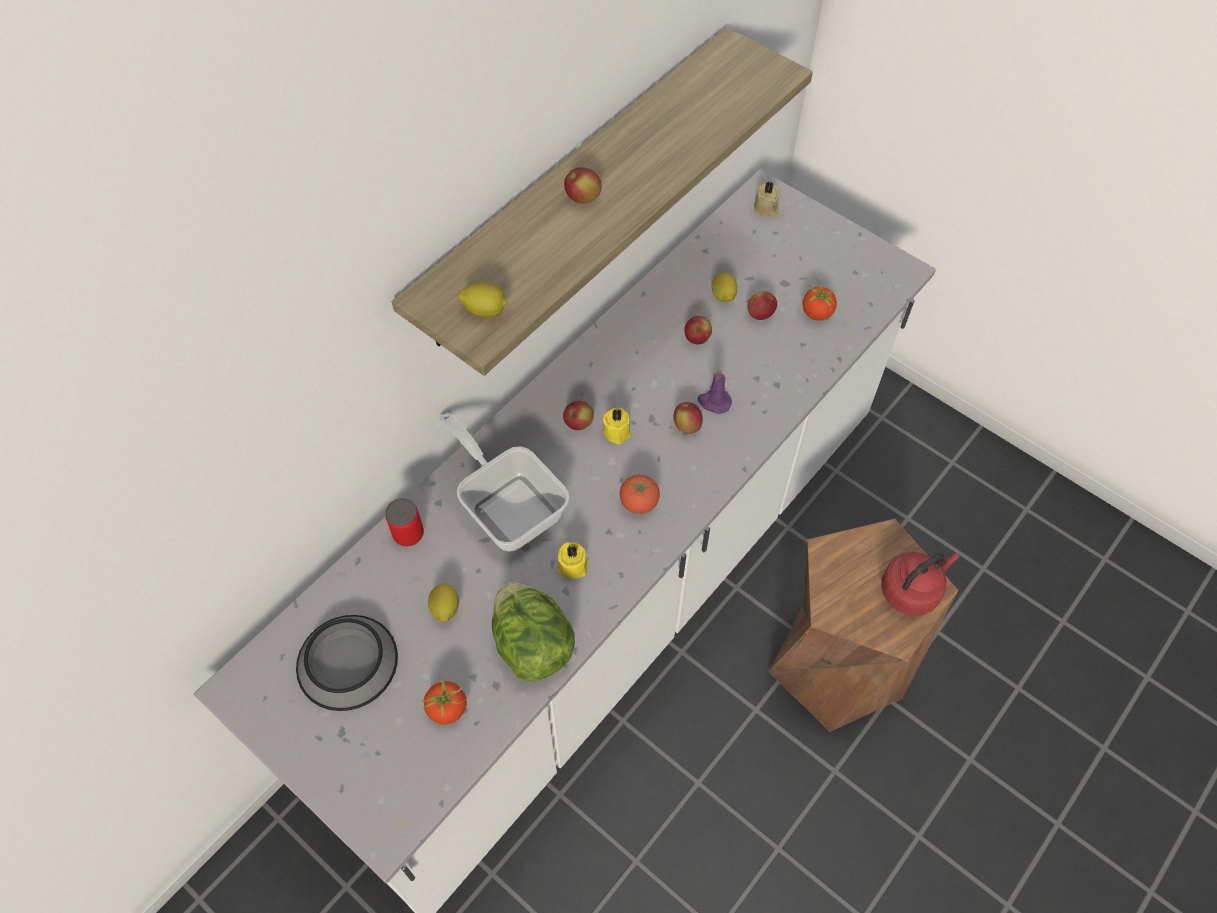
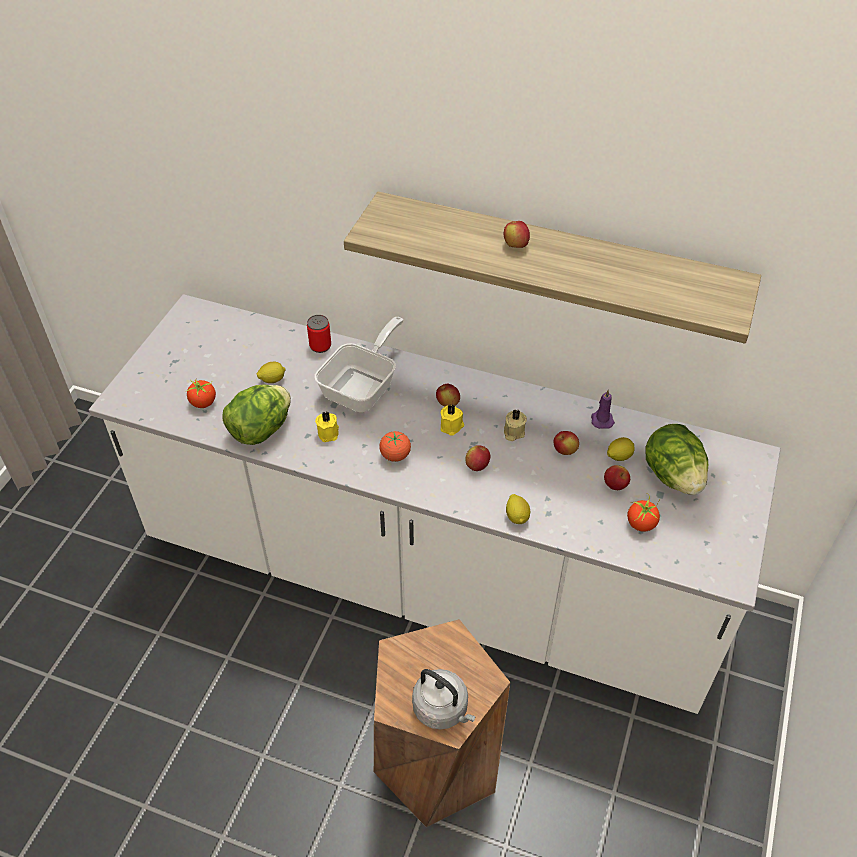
camera: 70 degrees right, 10 degrees down
(346, 662) = (221, 348): bowl -> none
(485, 310) = (389, 229): lemon -> lemon (517, 516)
(714, 402) = (509, 477): purple candle -> purple candle (601, 419)
(765, 263) = (673, 476): none -> lettuce
(766, 209) = (735, 462): beige candle -> beige candle (513, 432)
(912, 590) = (442, 709): red kettle -> grey kettle

